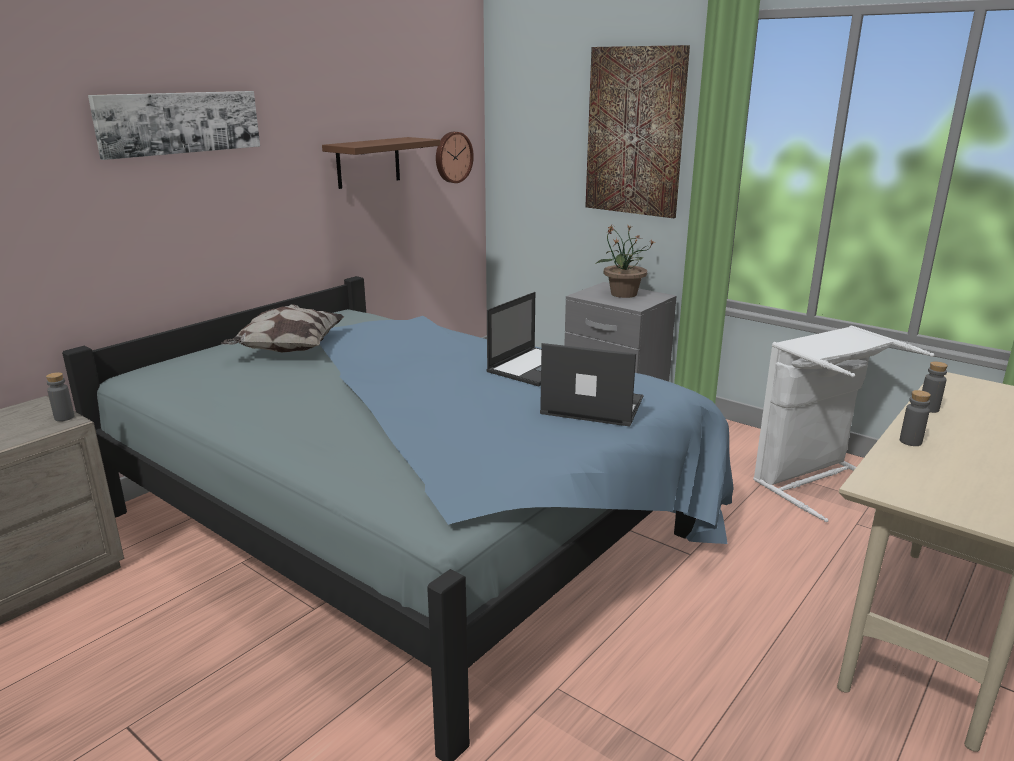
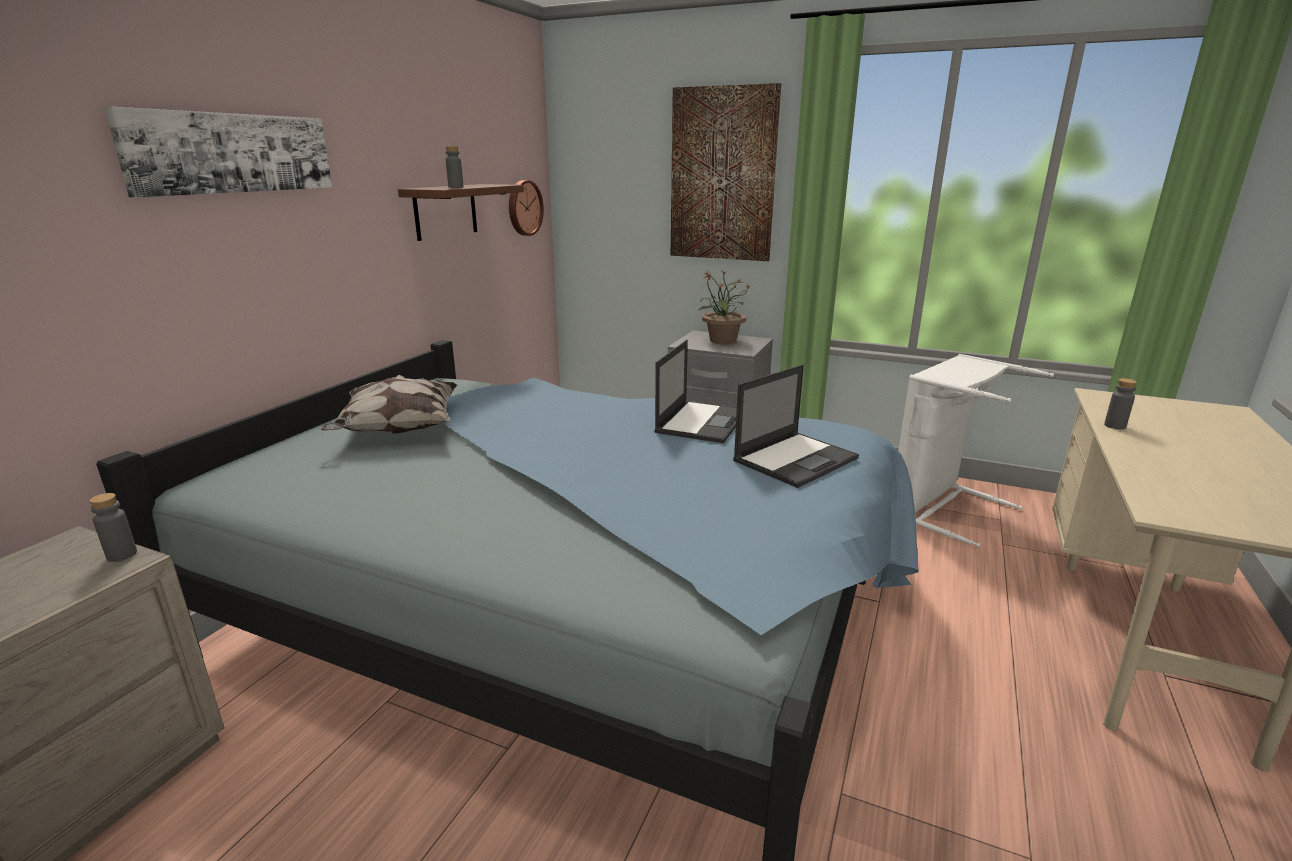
camera: 15 degrees left, 0 degrees up
(591, 406) = (796, 459): laptop -> laptop turned 135 degrees clockwise
(910, 441) = (1138, 461): grey bottle -> grey bottle (456, 187)

